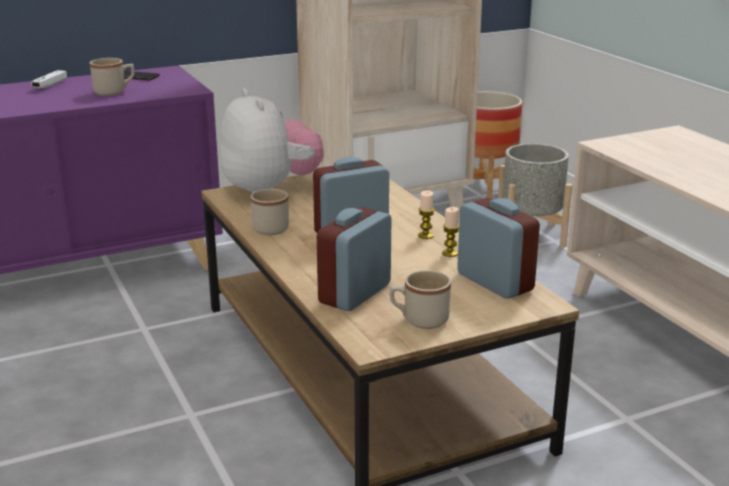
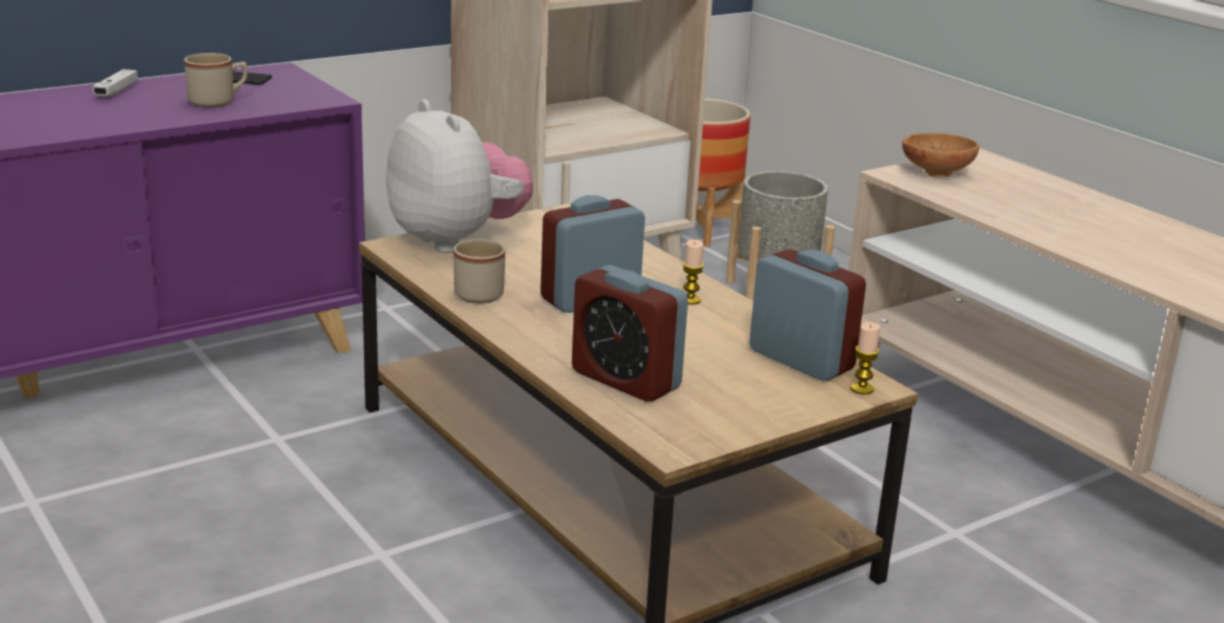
camera: 10 degrees left, 0 degrees up
(355, 293) = (625, 380): alarm clock -> alarm clock turned 75 degrees counterclockwise
(419, 320) = (722, 412): beige mug -> none
(450, 253) = (730, 323): candle -> candle (862, 389)
(636, 143) = (936, 172): none -> brown bowl

